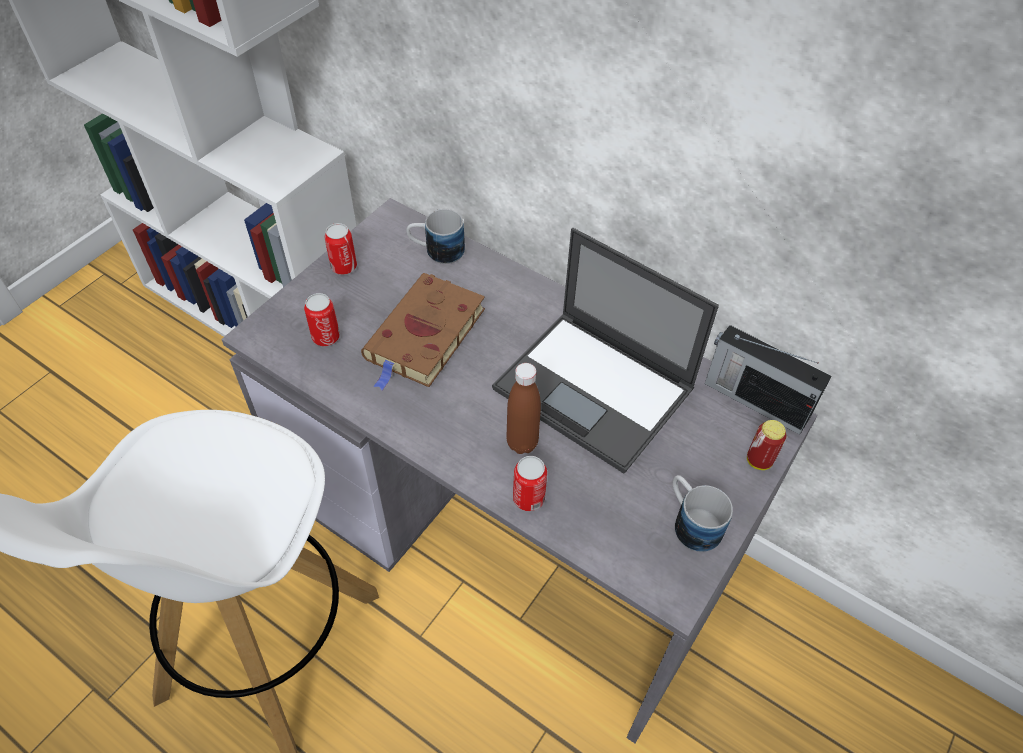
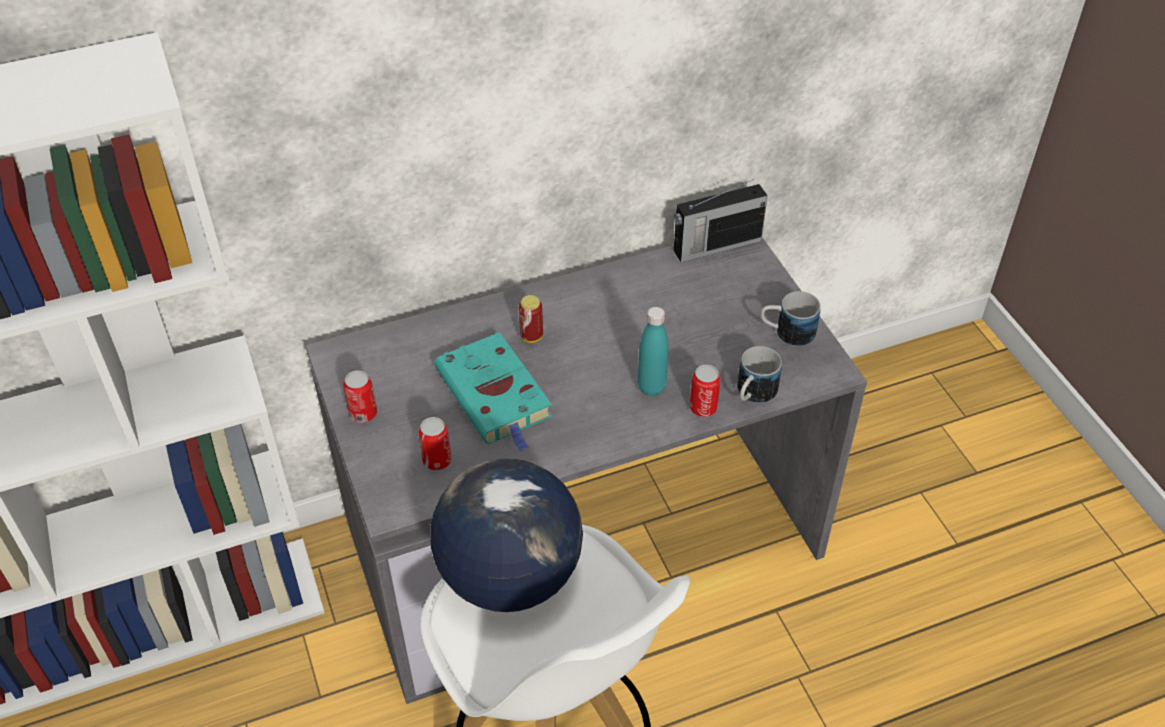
camera: 55 degrees left, 5 degrees down
(229, 450) = (510, 575): none -> globe
(424, 337) = (496, 396): brown book -> turquoise book
(436, 251) = (405, 344): mug -> mug (752, 395)
(522, 443) = (651, 387): brown bottle -> turquoise bottle
(595, 390) = (637, 322): laptop -> none
(759, 461) = (766, 272): can -> can (531, 336)

